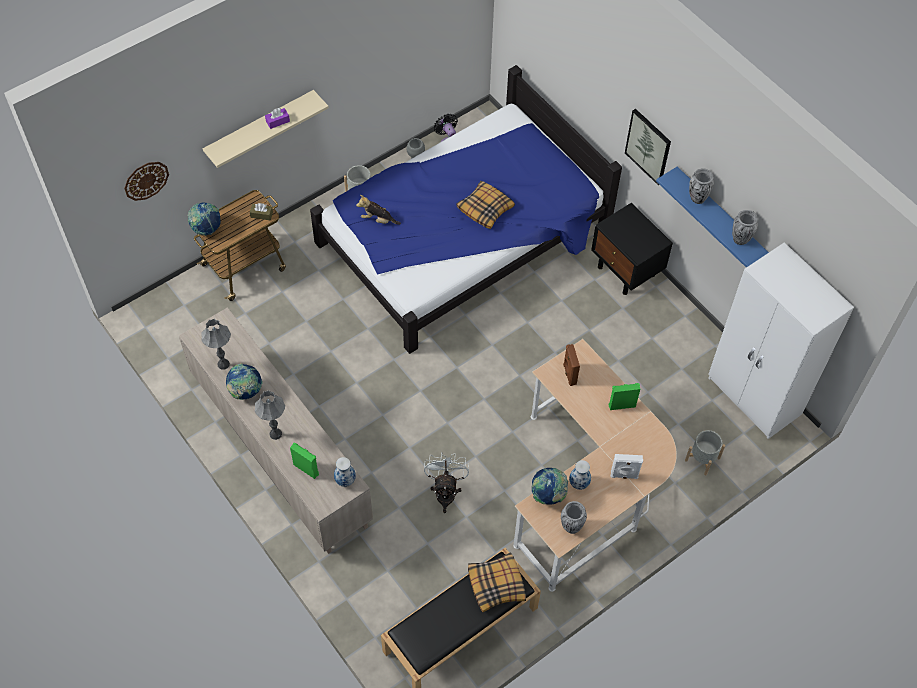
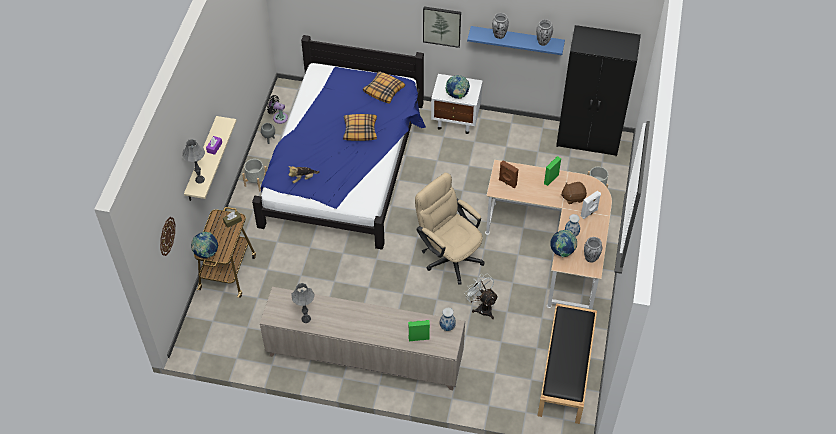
camera: 40 degrees left, 5 degrees down
(245, 391) = (336, 323): globe -> globe (457, 95)
(275, 434) = (380, 333): grey table lamp -> grey table lamp (199, 179)
(469, 411) = (449, 255): none -> beige office chair
(497, 585) = (574, 324): pillow -> pillow (384, 90)
(625, 444) = (573, 197): none -> brown plush toy
(626, 271) = (456, 120): black nightstand -> white nightstand
(754, 397) = (589, 140): white wardrobe -> black wardrobe

